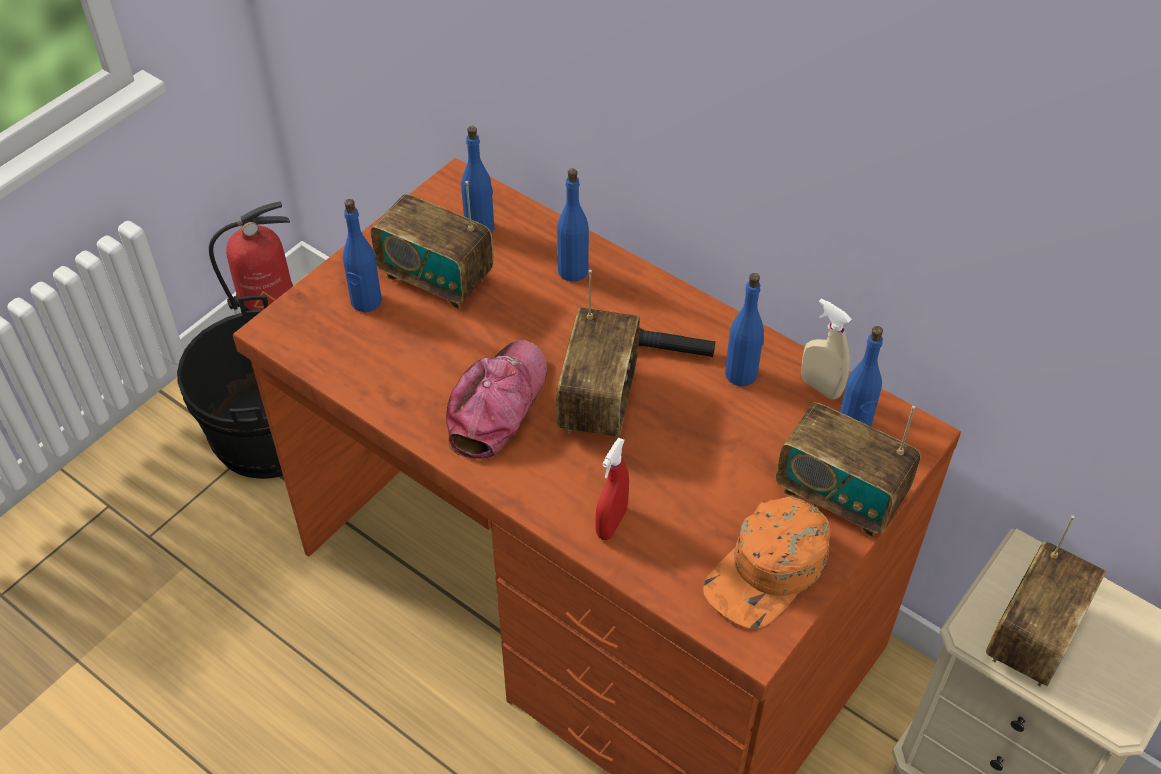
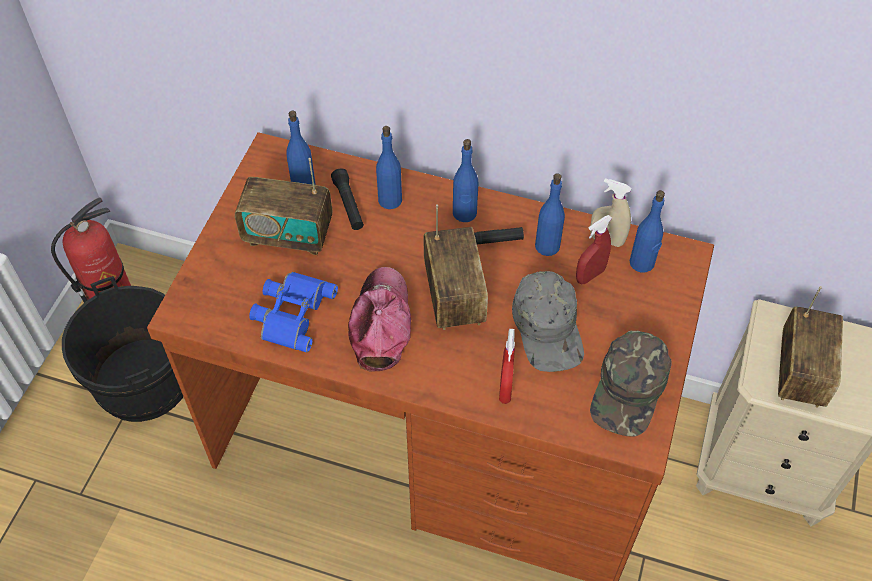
camera: 20 degrees left, 5 degrees up
(366, 301) = (242, 270): blue bottle -> blue bottle (464, 213)
(399, 364) = (291, 312): none -> blue binoculars
(521, 263) = (348, 205): none -> black flashlight
(698, 469) = (548, 328): none -> grey cap
(768, 571) = (629, 389): orange cap -> green cap
(779, 423) = (590, 275): none -> red spray bottle
(840, 495) = (654, 317): radio -> none

